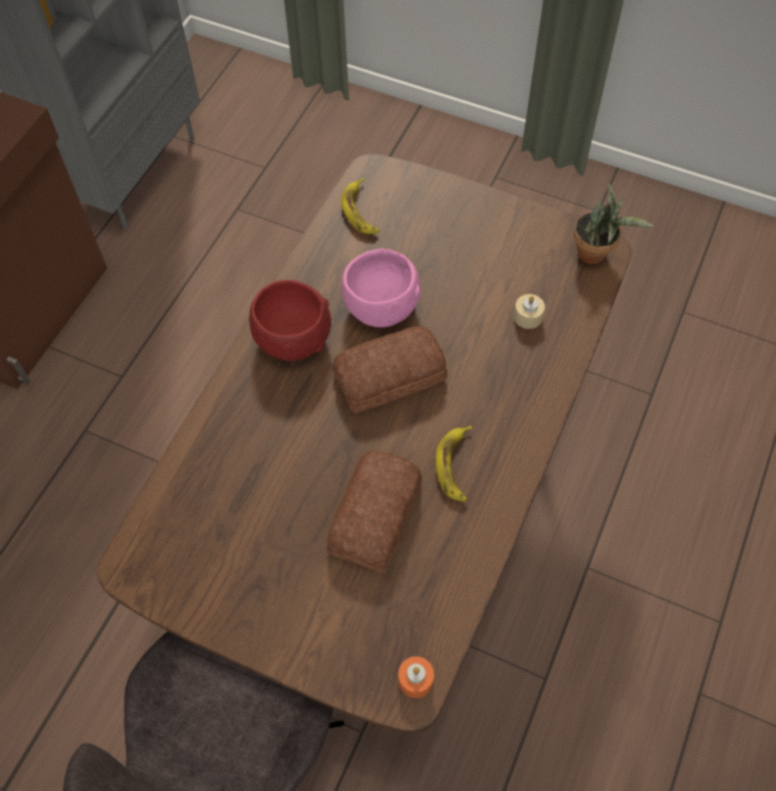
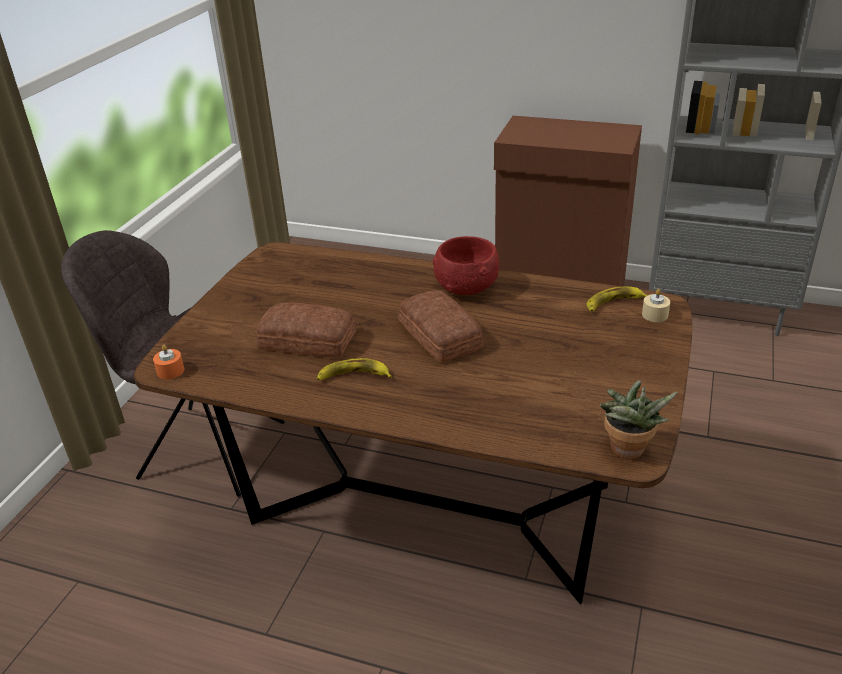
camera: 85 degrees right, 25 degrees down
(380, 306) = (511, 323): pink bowl -> none
(528, 316) = (525, 408): beige candle -> beige candle (655, 315)

